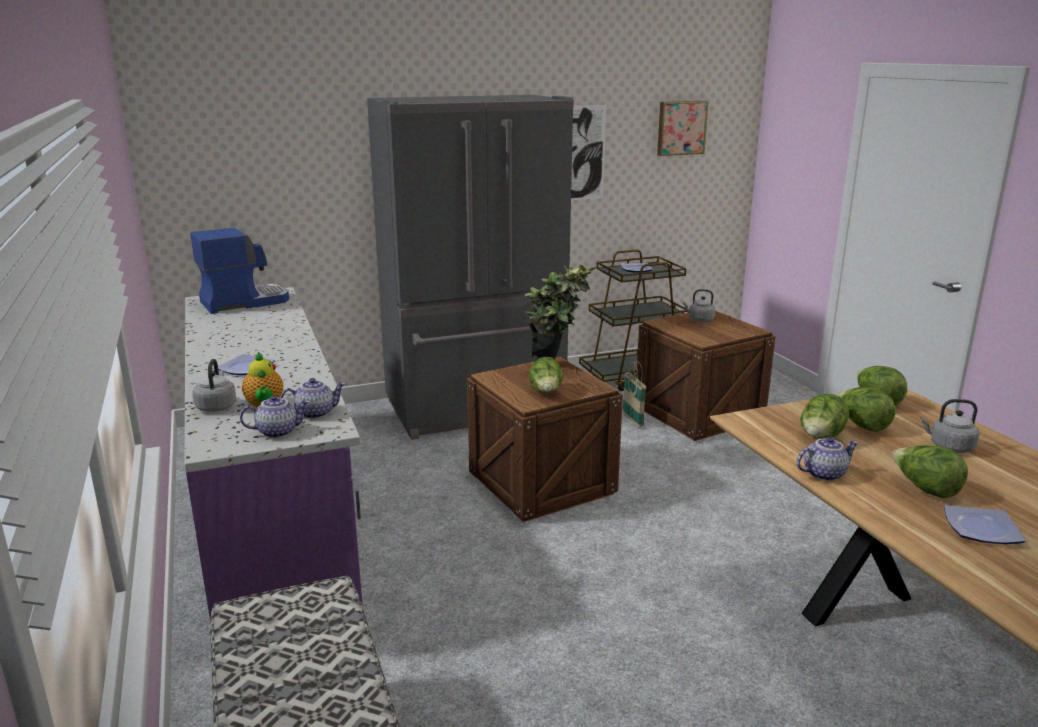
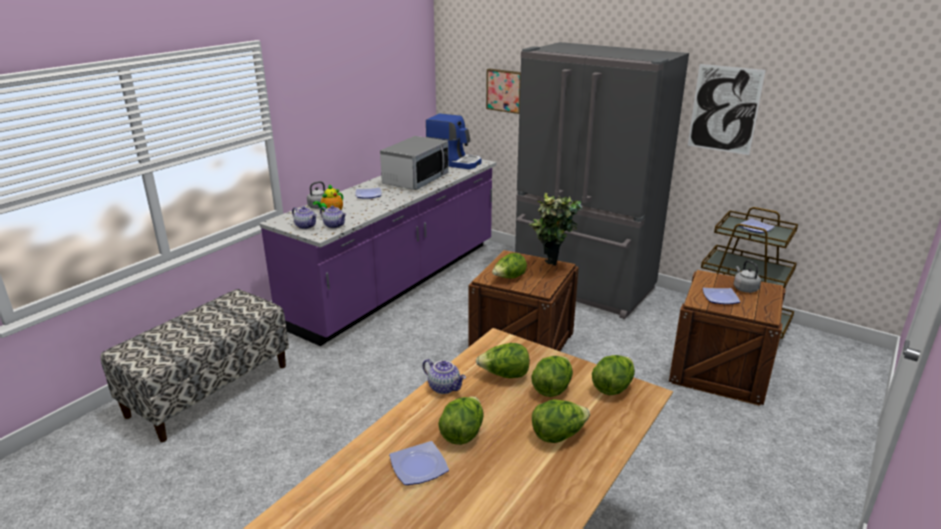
camera: 55 degrees right, 5 degrees up
(255, 333) = (415, 180): none -> microwave
(632, 420) = (661, 347): basket -> none
(681, 128) = (853, 104): picture -> picture (505, 90)
(705, 332) = (720, 298): none -> plate
(949, 447) = (558, 435): grey kettle -> lettuce

